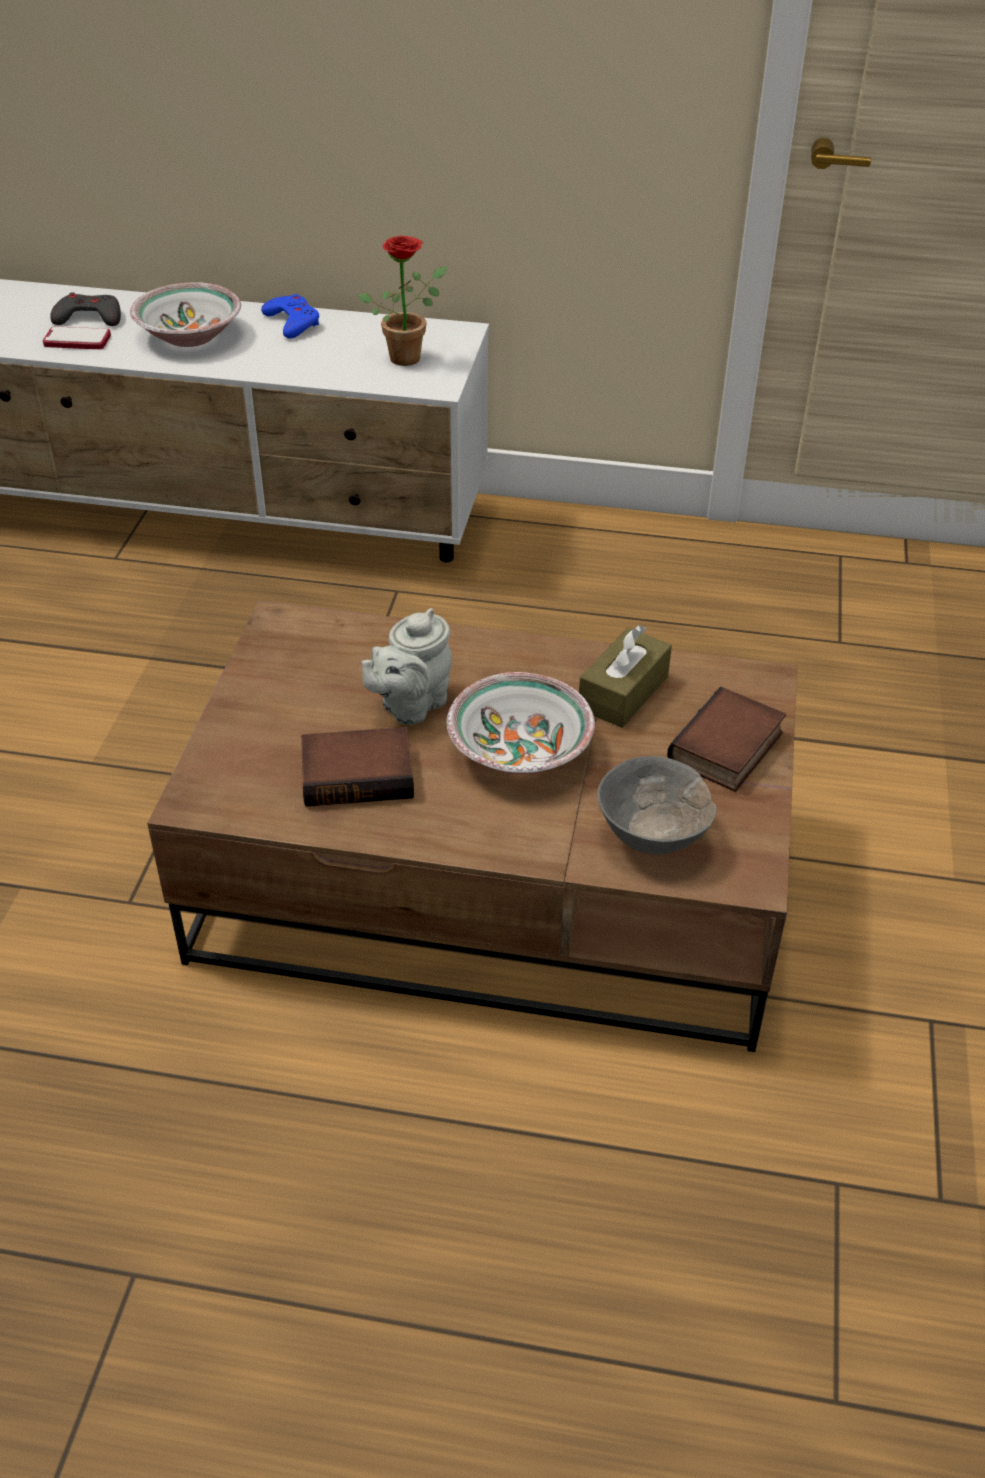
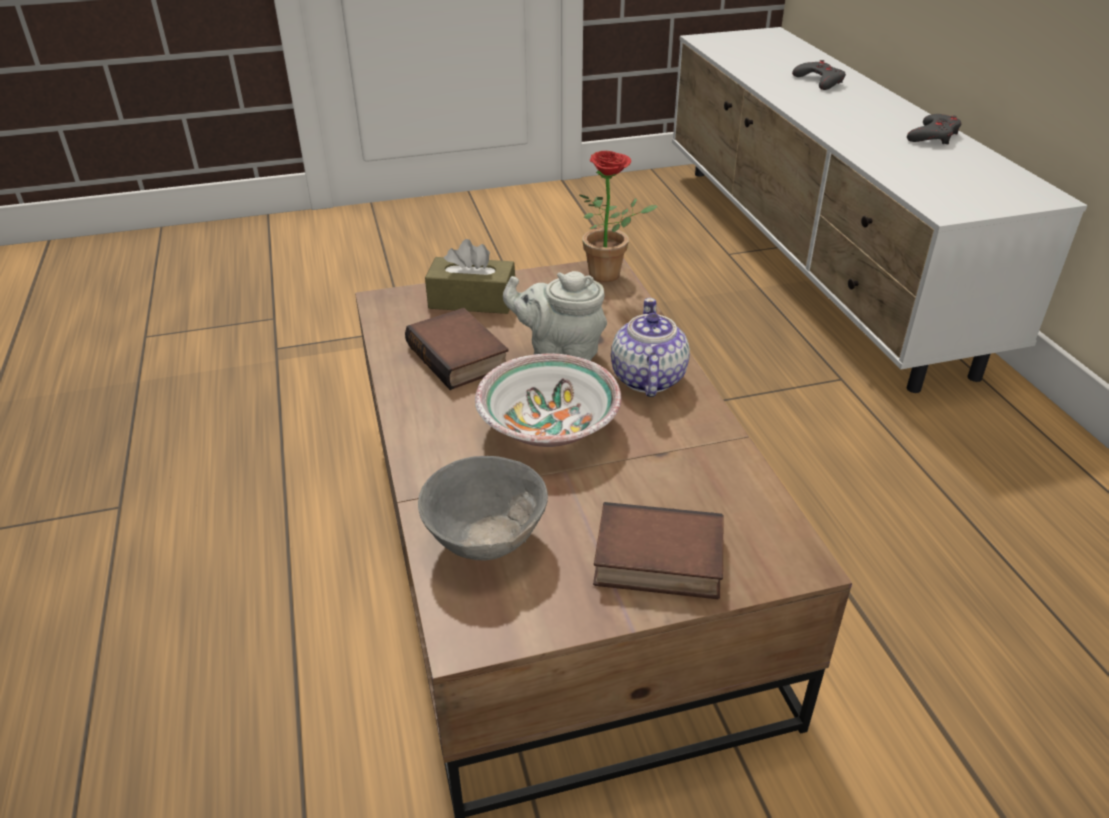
camera: 65 degrees right, 5 degrees down
(77, 340) = (787, 86): phone -> none
(190, 335) = (853, 112): bowl -> none
(292, 322) = (933, 136): blue game controller -> grey game controller
(409, 355) = (970, 188): potted plant -> potted plant (611, 275)
(491, 666) = (647, 379): none -> teapot
(623, 692) = (681, 465): brown tissue box -> brown tissue box (472, 300)

